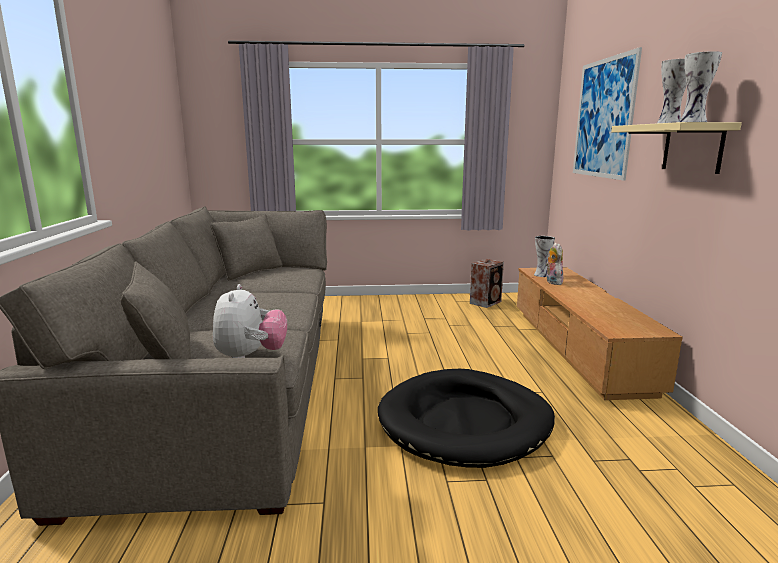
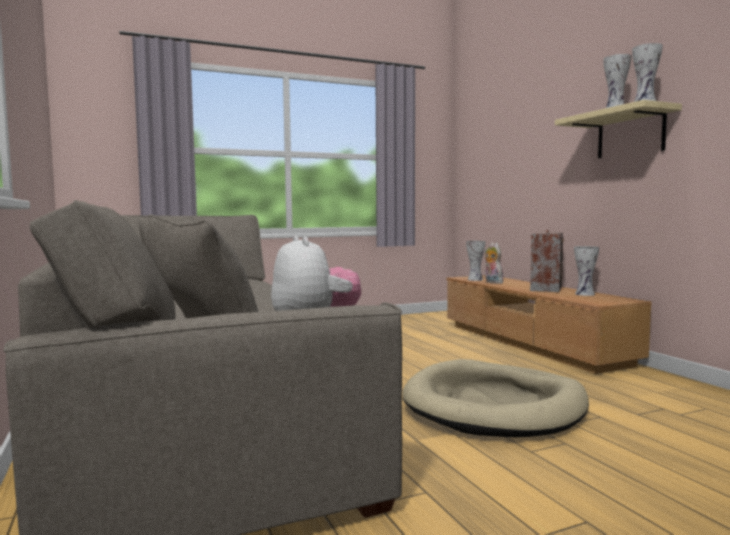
camera: 20 degrees left, 10 degrees down
(465, 422) = (494, 405): black dog bed -> beige dog bed
(486, 302) = (409, 321): speaker -> speaker (546, 289)
(603, 118) = (517, 128): picture -> none
(624, 314) = (586, 294): none -> vase

